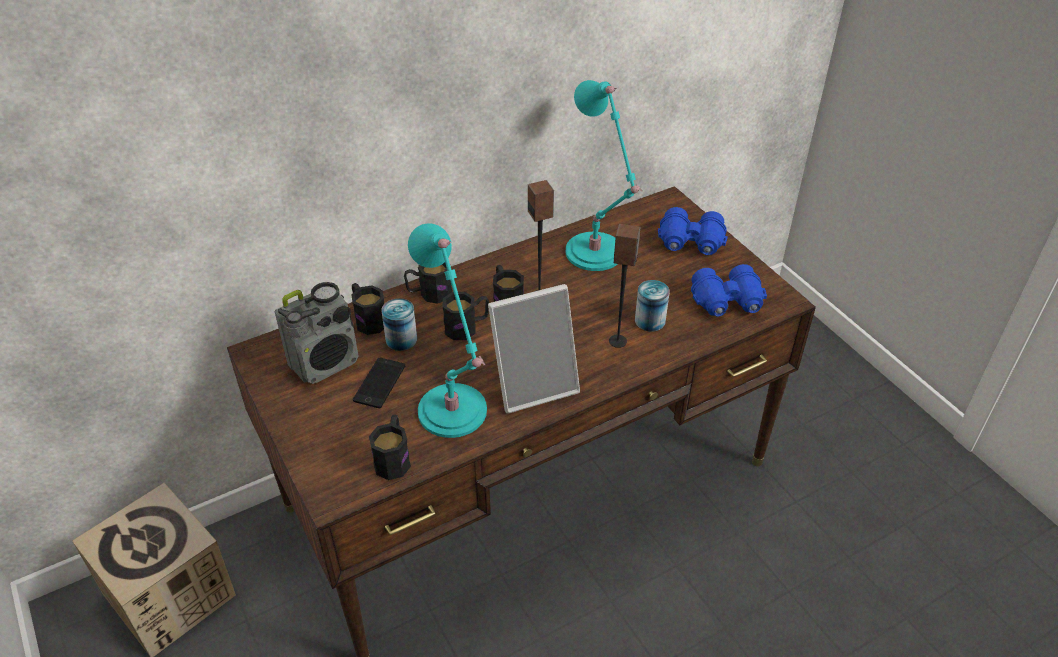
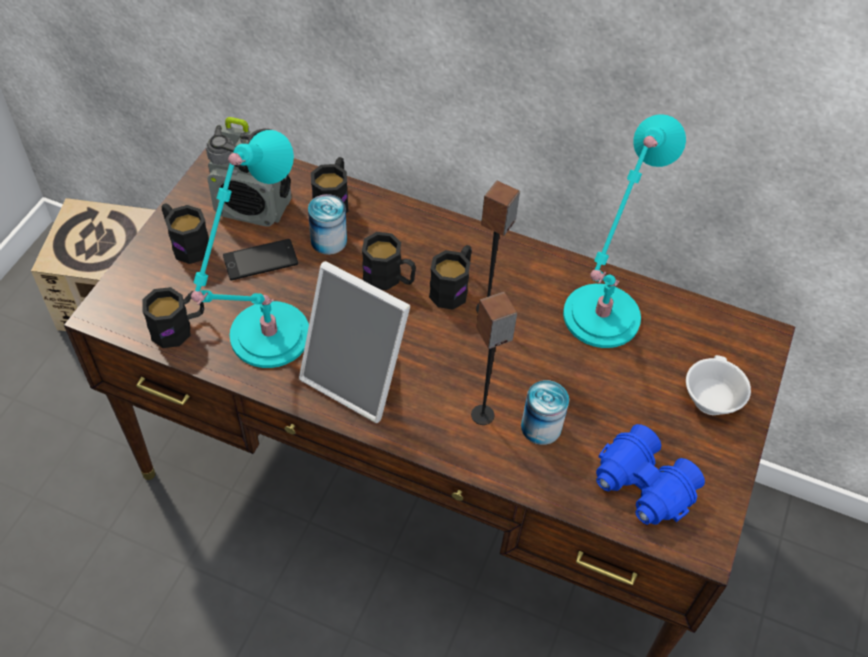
camera: 50 degrees right, 10 degrees up
(429, 293) = (408, 222): black mug -> black mug (186, 244)
(691, 243) = (709, 397): blue binoculars -> white cup

